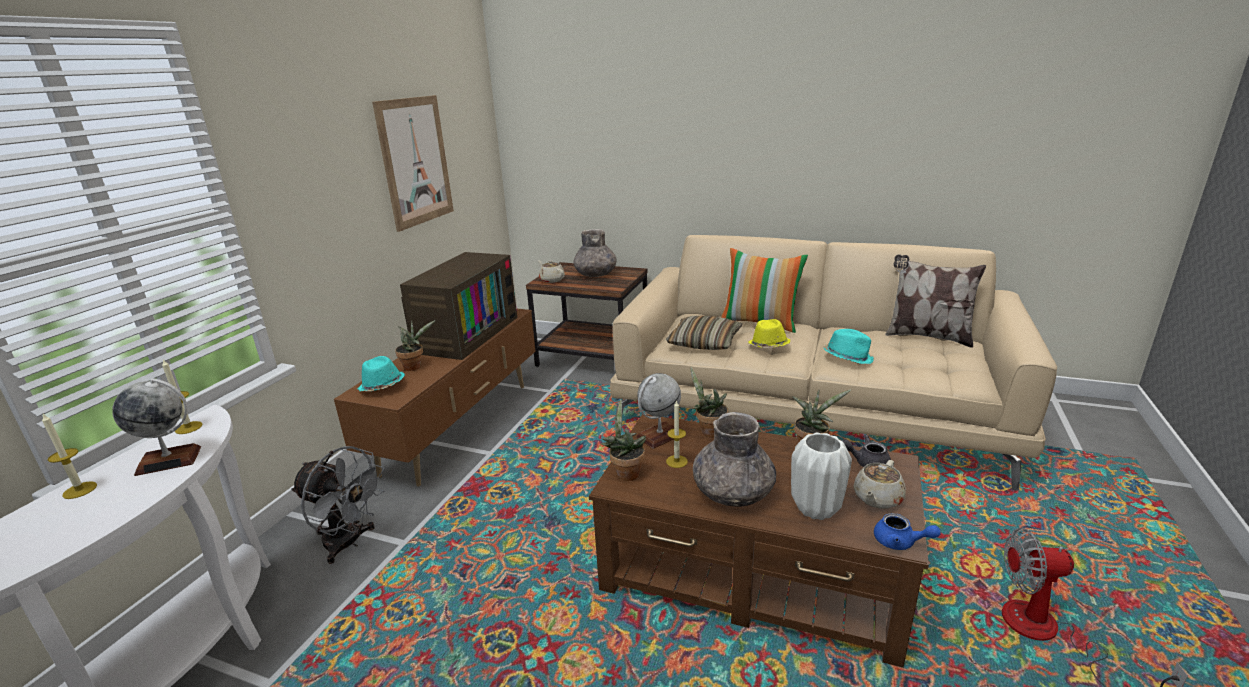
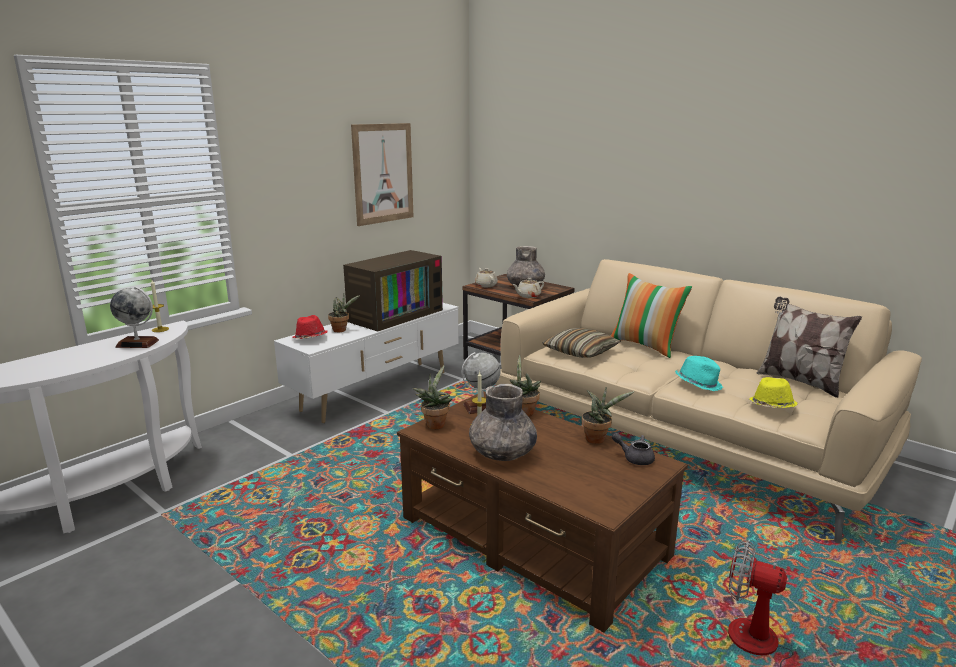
camera: 20 degrees right, 5 degrees down
(80, 490) = (85, 349): candle -> none
(349, 543) = (256, 447): grey fan -> none
(382, 386) = (310, 338): turquoise hat -> red hat
(460, 427) = (378, 391): brown tv stand -> white tv stand
(768, 346) = (633, 363): yellow hat -> yellow hat (771, 406)
(815, 508) = (558, 476): white vase -> none
(877, 498) = (616, 482): beige teapot -> beige teapot (528, 296)
(900, 542) = (604, 512): blue teapot -> none

